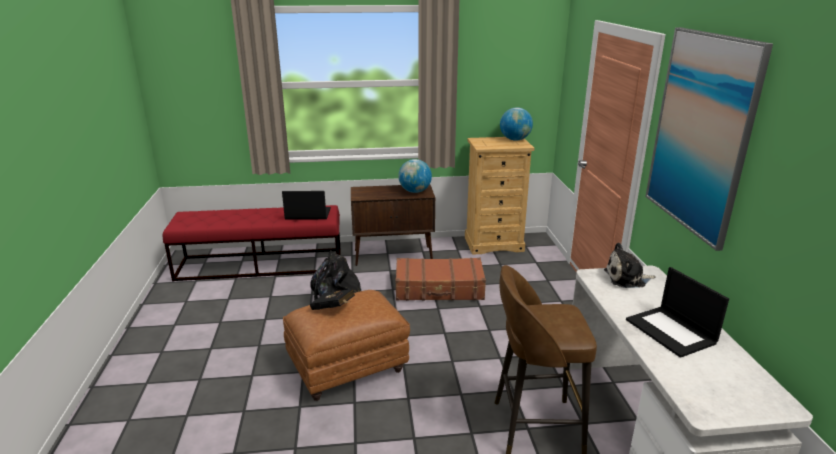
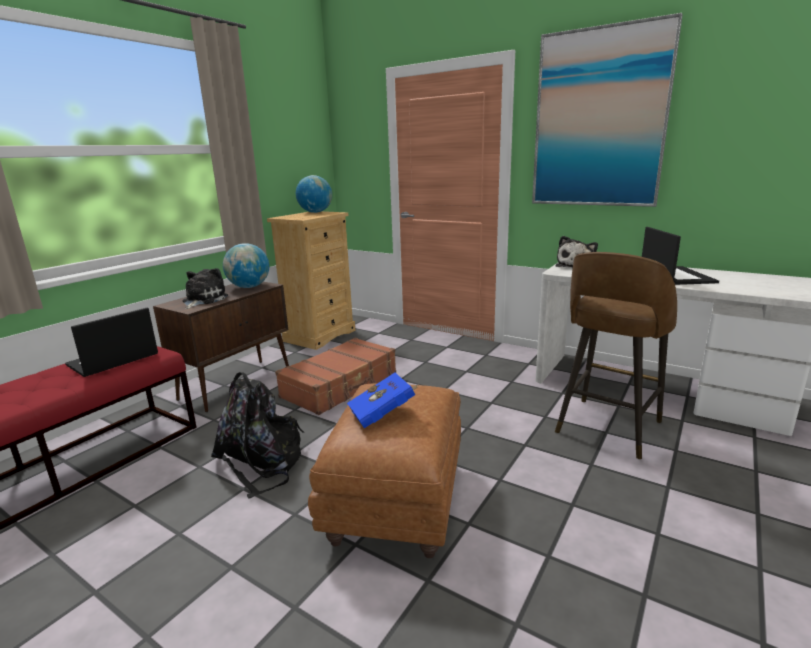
camera: 50 degrees left, 5 degrees down
(334, 309) = (384, 414): black book -> blue book
(375, 192) = (203, 300): none -> plush toy
(671, 331) = (675, 276): laptop -> laptop turned 105 degrees counterclockwise

